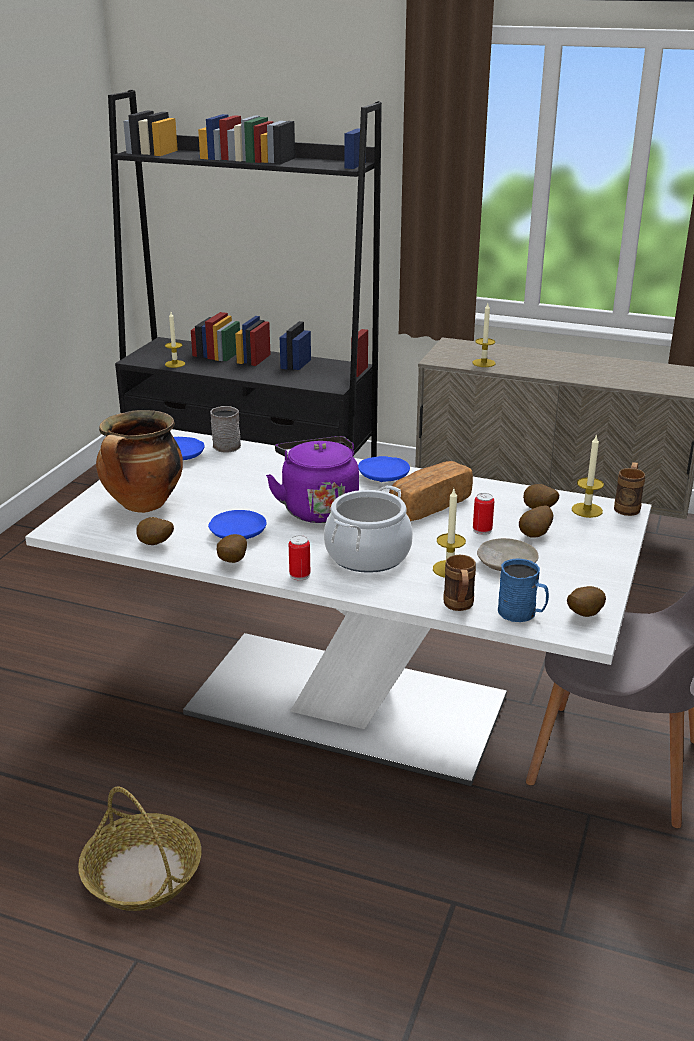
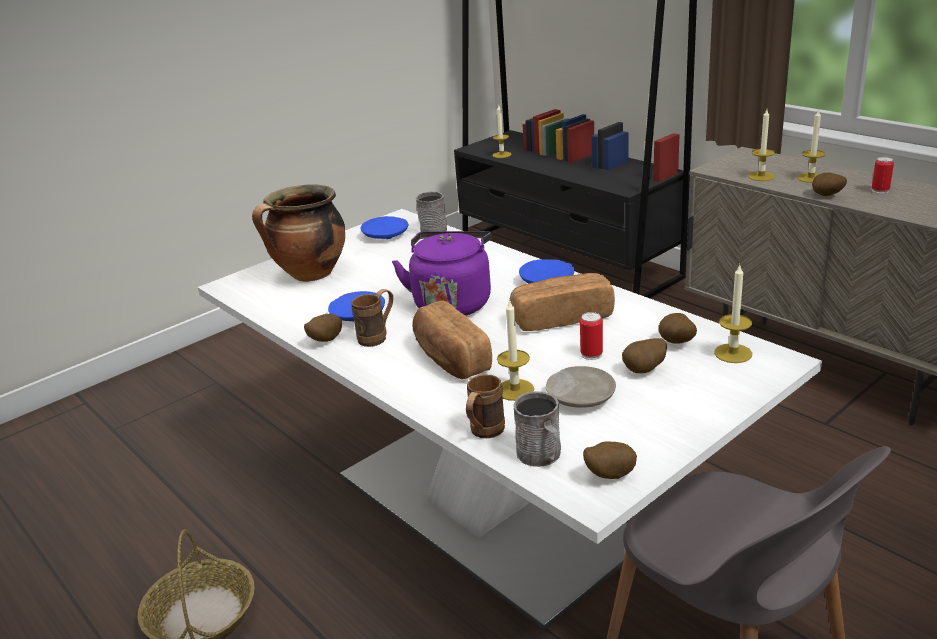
camera: 30 degrees right, 0 degrees up
(155, 545) = (282, 312): potato -> potato (826, 196)
(300, 575) = (368, 366): can -> can (880, 190)
(367, 555) = (450, 358): cooking pot -> bread
(522, 613) = (542, 456): blue mug -> grey mug
(524, 360) = (811, 178): none -> candle
(628, 506) = (788, 358): brown mug -> brown mug (378, 337)

